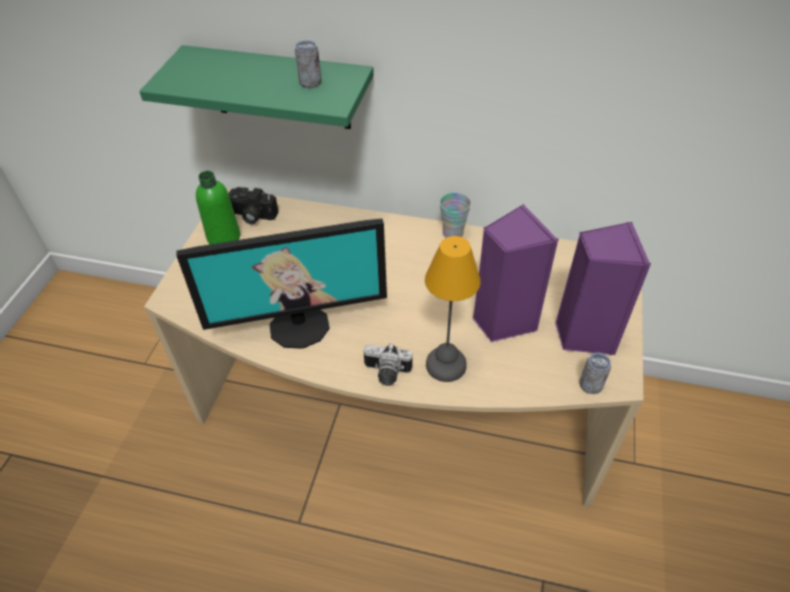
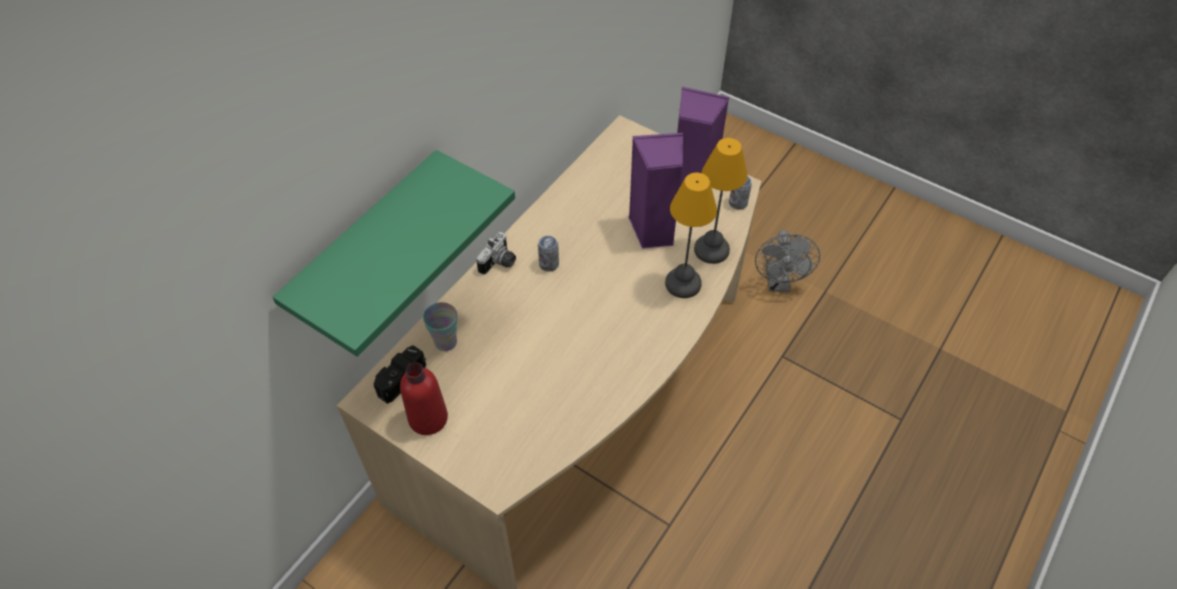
camera: 70 degrees left, 5 degrees up
(224, 237) = (428, 418): green bottle -> red bottle
(299, 325) = (591, 377): monitor -> none
(310, 82) = (437, 202): can -> can (549, 264)
(386, 373) = (675, 327): camera -> camera (499, 263)
(453, 234) = (532, 226): cup -> cup (445, 342)
(507, 378) = (712, 249): none -> table lamp
(641, 550) = (779, 283): none -> grey fan

